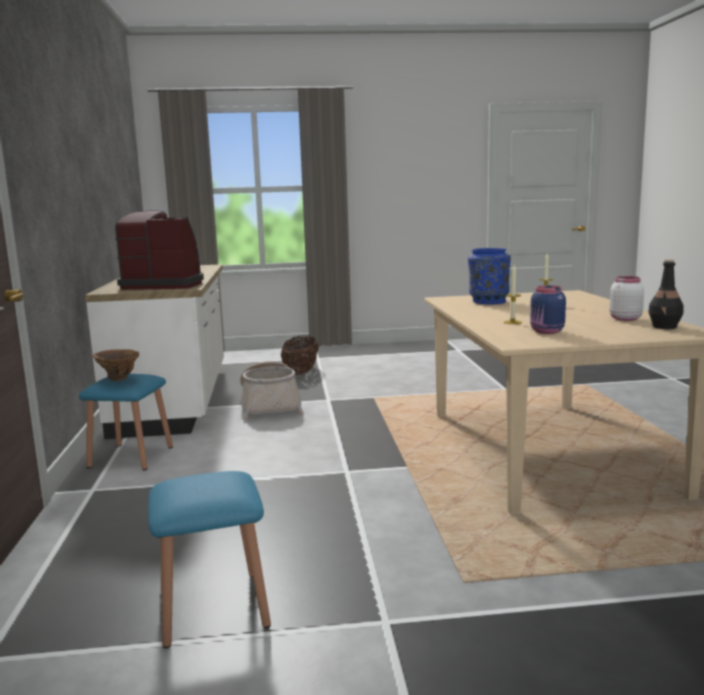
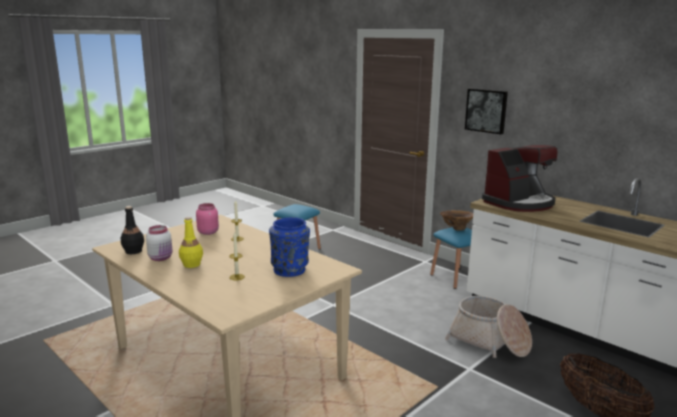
camera: 140 degrees right, 5 degrees up
(44, 184) = (486, 110): none -> picture
(546, 332) = (208, 232): blue jar -> pink jar
(588, 312) = (191, 264): none -> yellow bottle

